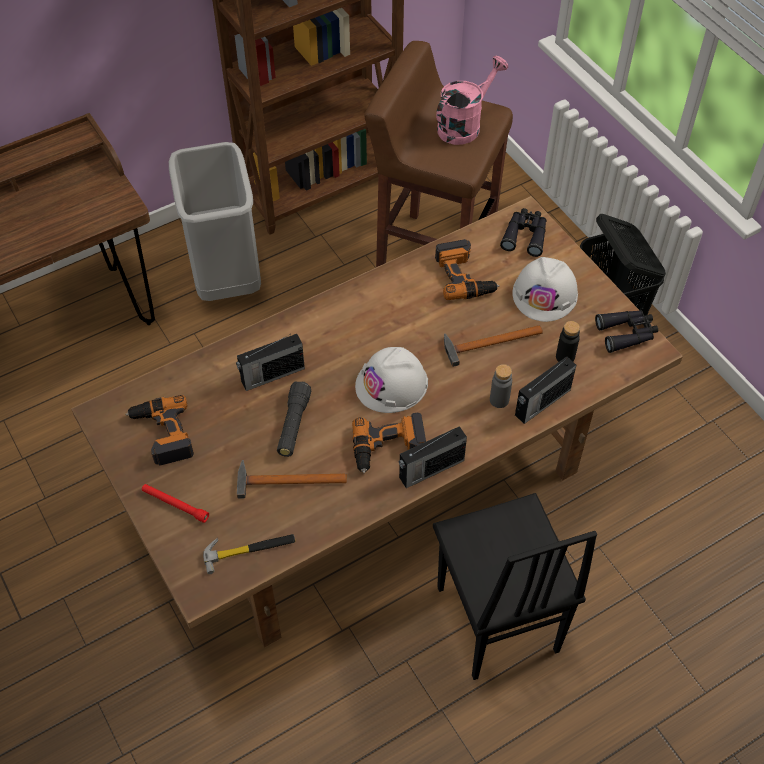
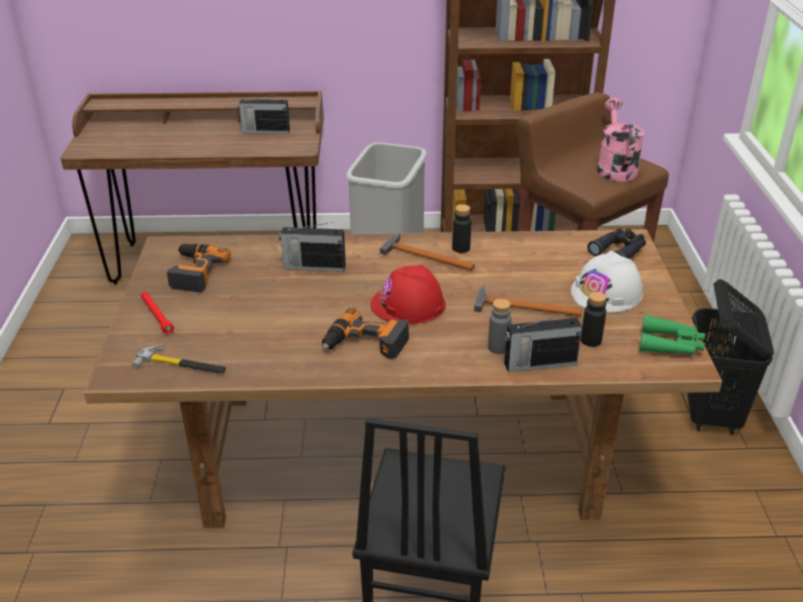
camera: 30 degrees right, 20 degrees down
(285, 480) = (257, 333): hammer -> hammer (424, 256)
(293, 425) = (300, 301): black flashlight -> none
(388, 291) = (461, 248): none -> black bottle
(392, 384) = (408, 305): white hard hat -> red hard hat
(430, 469) = (388, 371): radio -> radio (265, 131)
(464, 125) = (615, 167): pink watering can -> pink watering can turned 75 degrees counterclockwise
(464, 276) = (538, 259): power drill -> none
(627, 333) = (671, 345): black binoculars -> green binoculars

